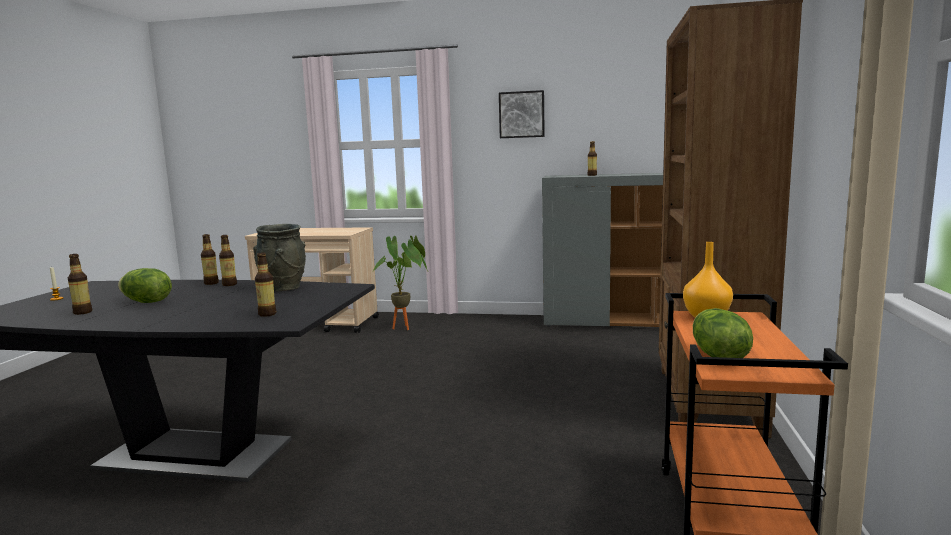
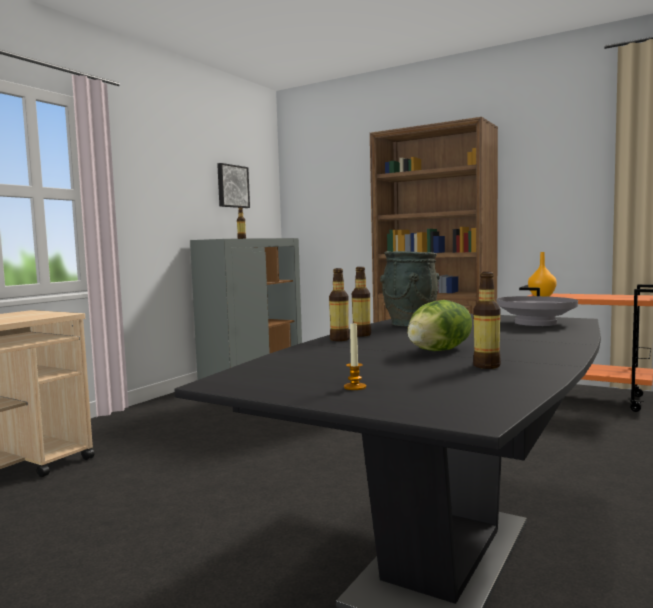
camera: 70 degrees left, 5 degrees down
(267, 314) = (536, 323): bottle -> grey bowl
(407, 328) = (124, 434): potted plant -> none
(522, 114) = (166, 175): picture -> picture (232, 186)
(717, 356) = (618, 298): lettuce -> none

